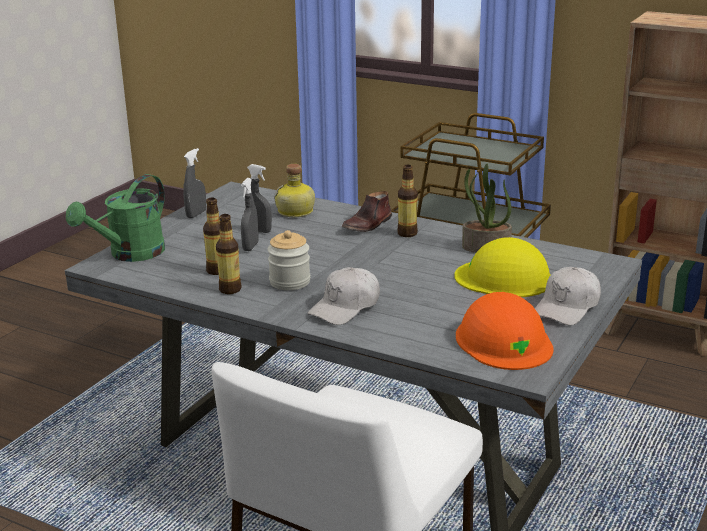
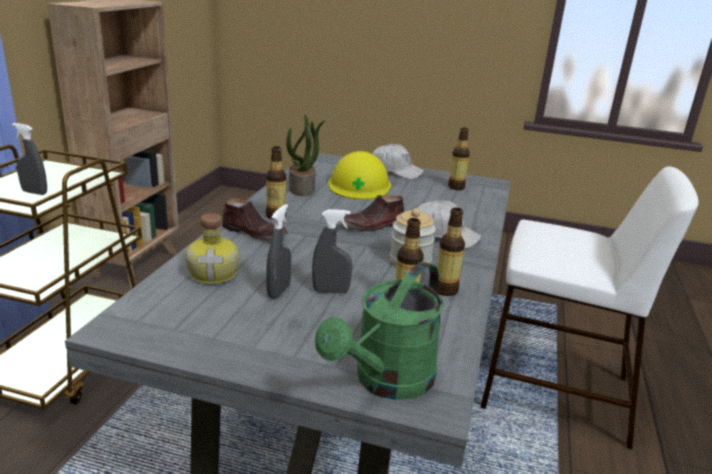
camera: 105 degrees left, 0 degrees up
(130, 254) = (386, 382): green watering can -> green watering can turned 105 degrees clockwise
(196, 214) = (221, 349): grey spray bottle -> grey spray bottle (34, 192)
(377, 274) = (373, 225): none -> brown shoe
(503, 341) = (456, 187): orange hard hat -> bottle

